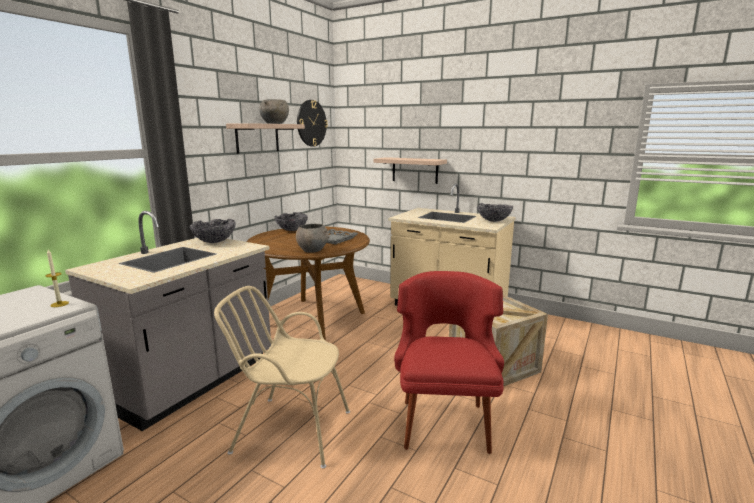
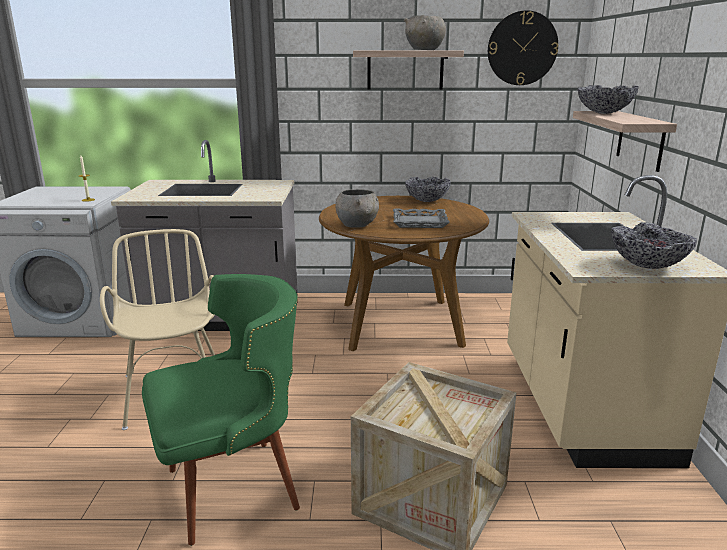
camera: 60 degrees right, 5 degrees up
(214, 242) = (270, 186): bowl -> bowl (603, 113)
(444, 427) = (230, 489): red chair -> green chair

